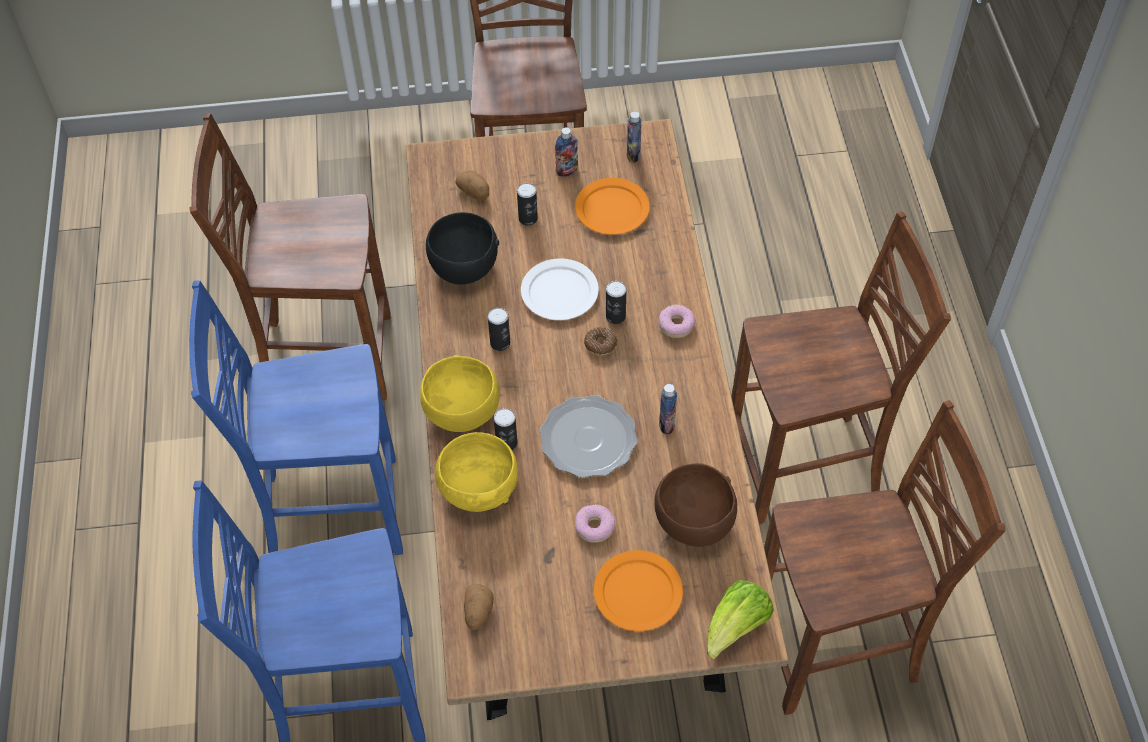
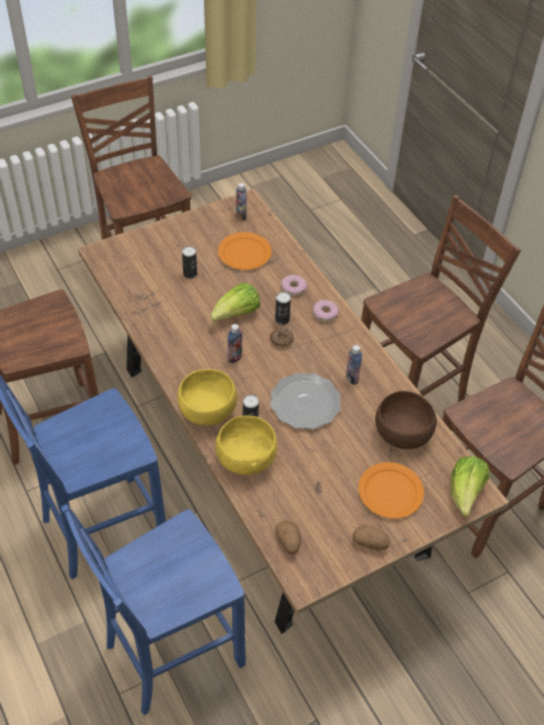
camera: 25 degrees left, 5 degrees down
(464, 267) = (161, 316): black bowl -> none
(474, 193) = (144, 267): potato -> potato (370, 543)
(500, 343) = (212, 358): can -> none
(560, 292) = (236, 314): white plate -> lettuce
(566, 171) = (201, 237): bottle -> bottle (235, 357)
(594, 527) = (339, 458): donut -> donut (293, 288)

